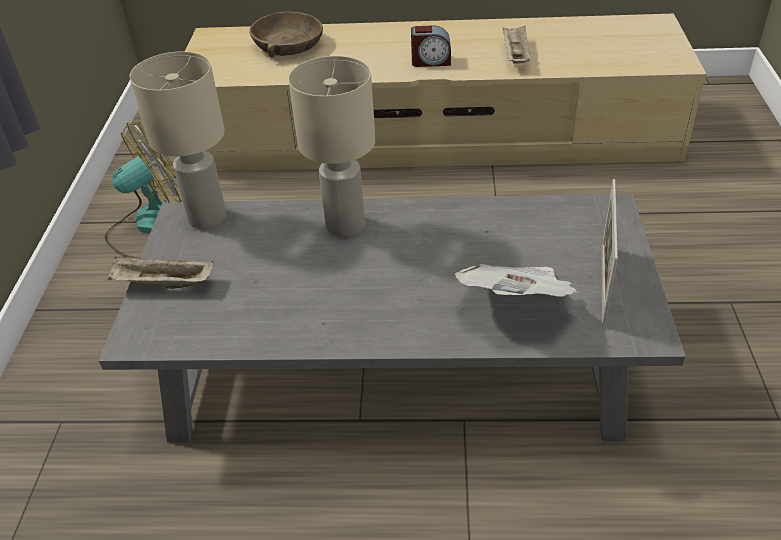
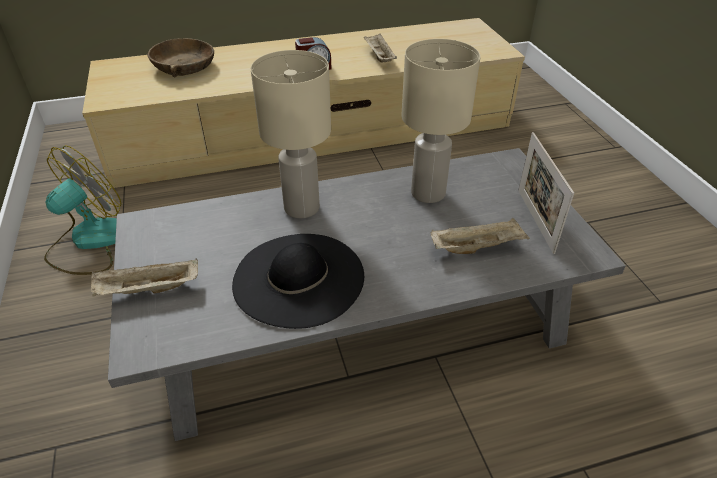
camera: 20 degrees left, 0 degrees up
(207, 218) = (169, 221): beige table lamp -> beige table lamp (429, 194)
(309, 300) = (298, 278): none -> black hat
(517, 303) = (477, 247): newspaper -> beige tray

